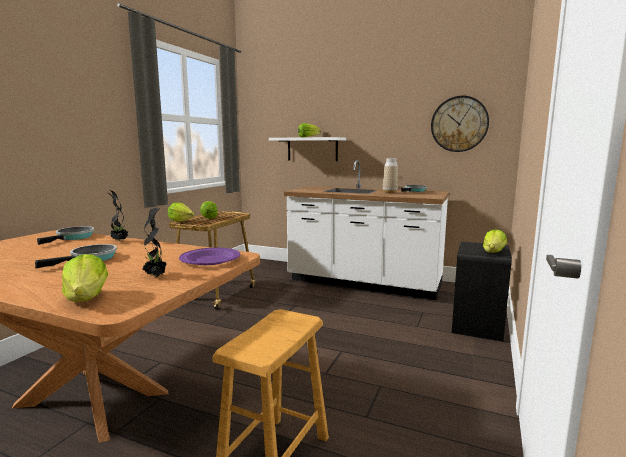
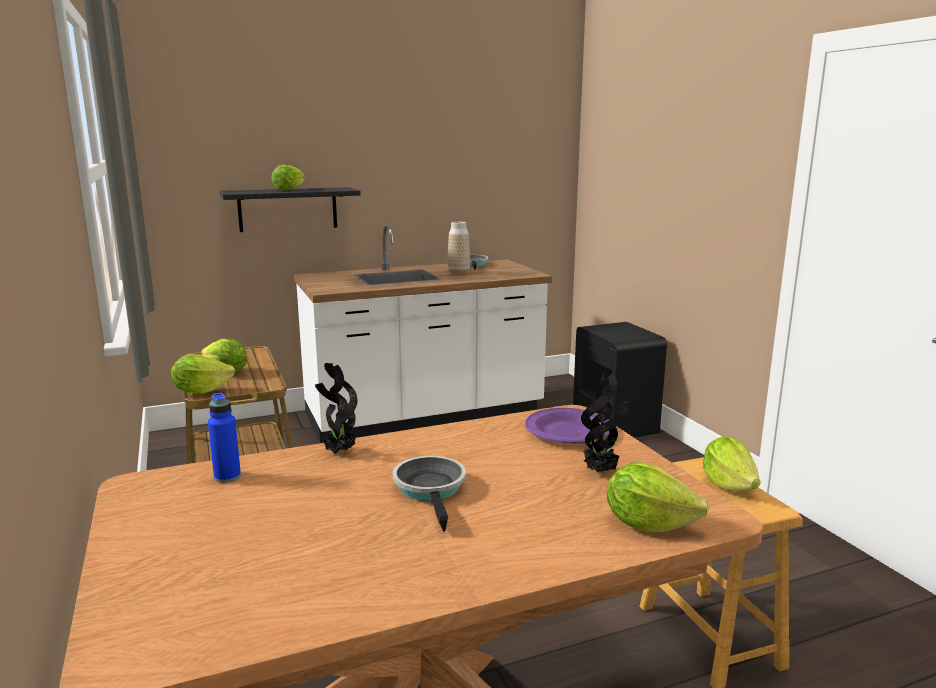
camera: 45 degrees left, 5 degrees up
(73, 237) = (227, 477): frying pan -> blue bottle
(312, 149) = (288, 209): white shelf -> black shelf
(459, 124) = (511, 165): wall clock -> none
(493, 252) = (638, 334): lettuce -> lettuce (729, 485)

